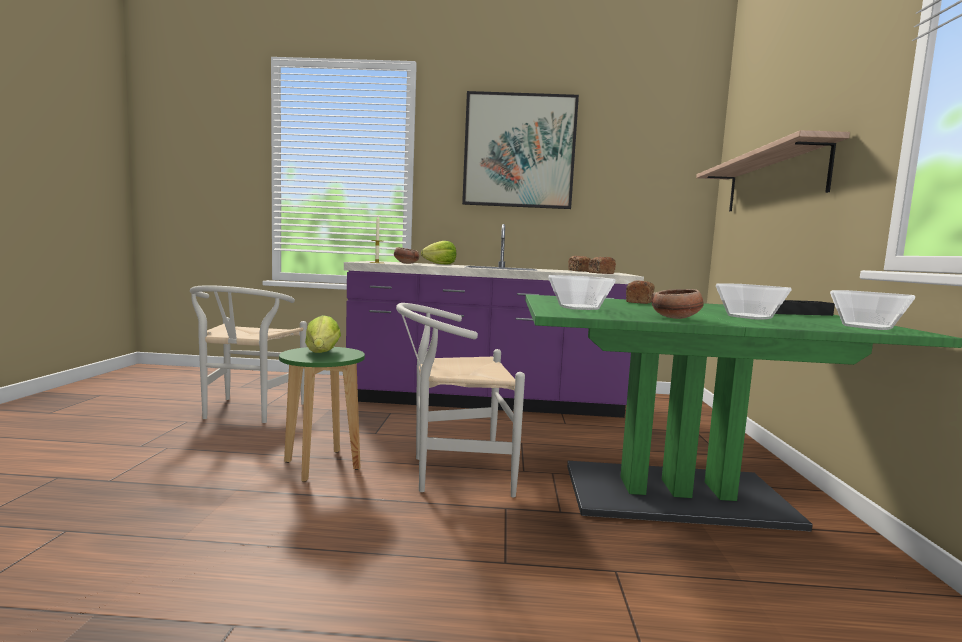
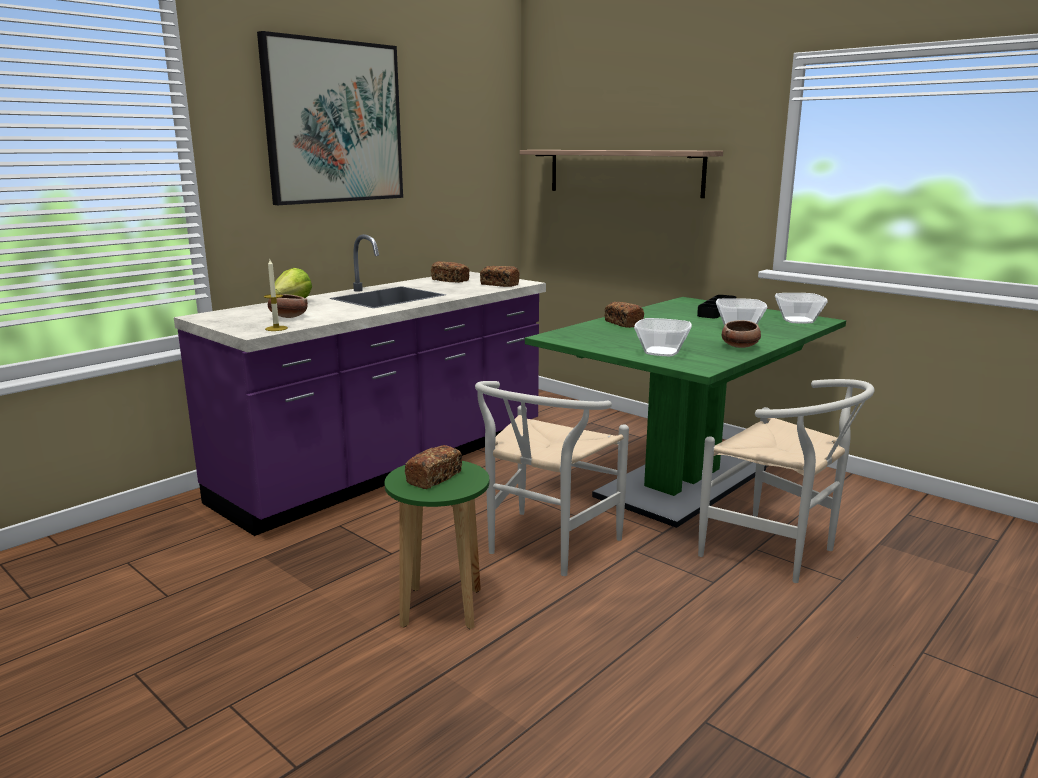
camera: 50 degrees left, 10 degrees up
(247, 412) = (175, 616): white chair -> white chair (778, 552)
(322, 353) = (434, 478): lettuce -> bread

